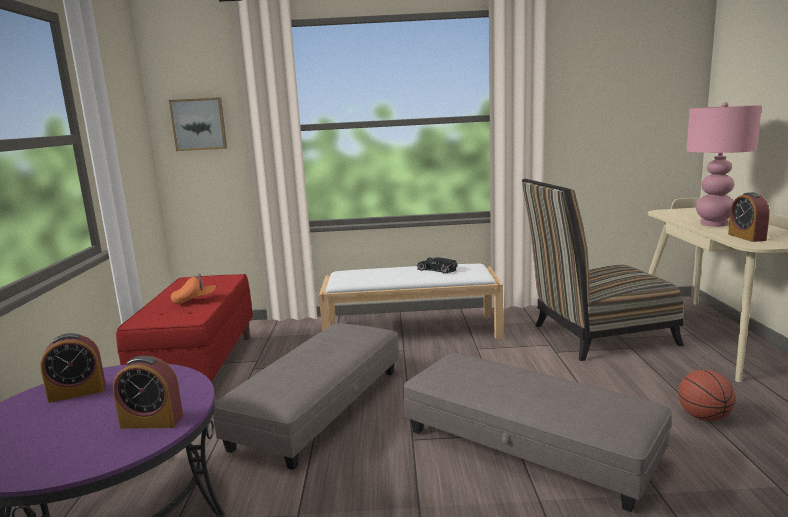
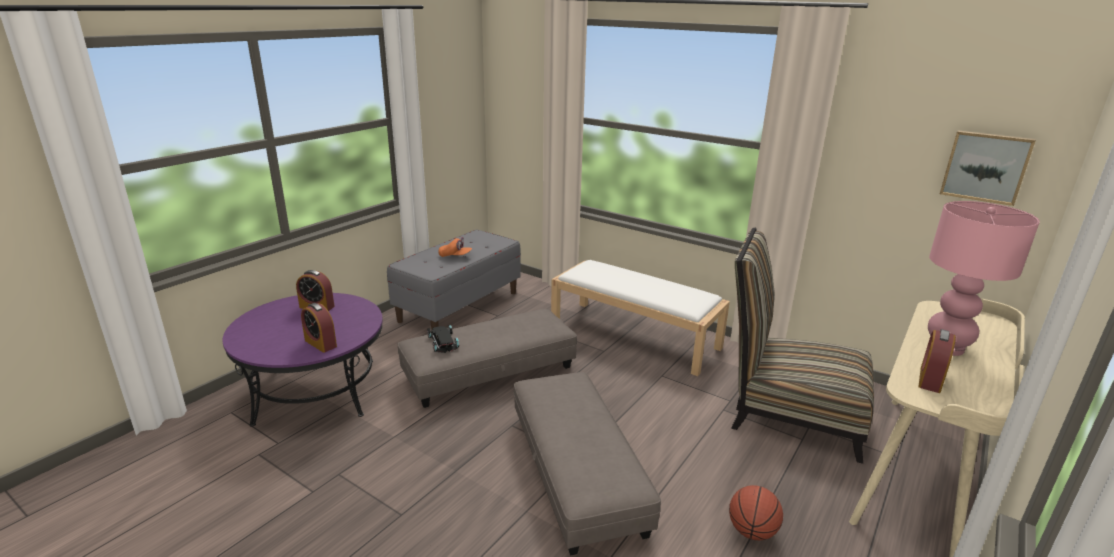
camera: 35 degrees right, 10 degrees up
(199, 124) = (516, 103): picture -> picture (985, 167)
(200, 368) = (459, 306): red bench -> grey bench
(437, 269) = (666, 288): black toy car -> black toy car (443, 341)

